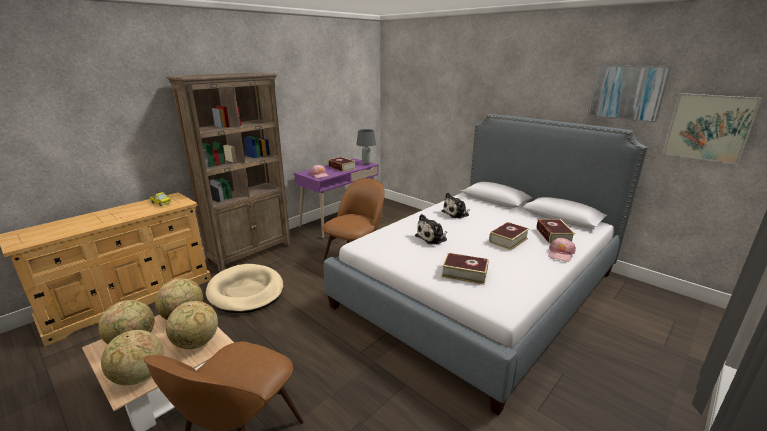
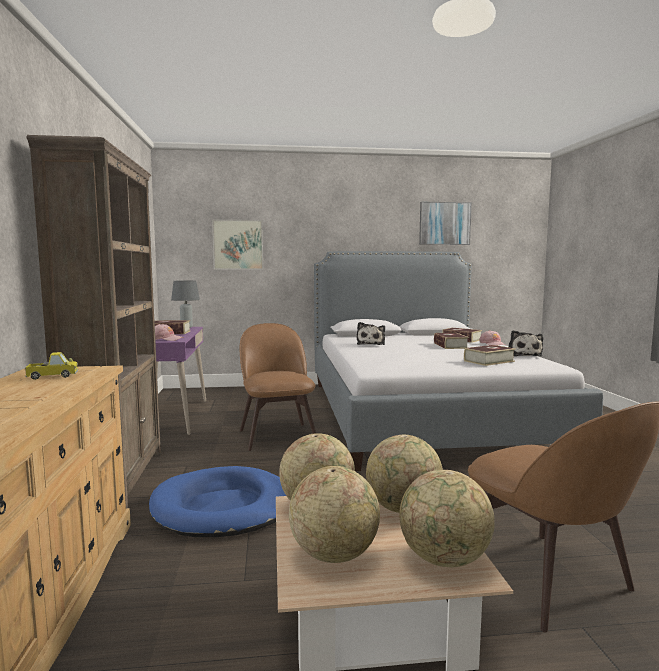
camera: 50 degrees left, 15 degrees down
(246, 291) = (223, 507): beige dog bed -> blue dog bed
(432, 238) = (408, 354): plush toy -> plush toy (523, 355)
(708, 127) = (500, 245): picture -> picture (238, 244)

